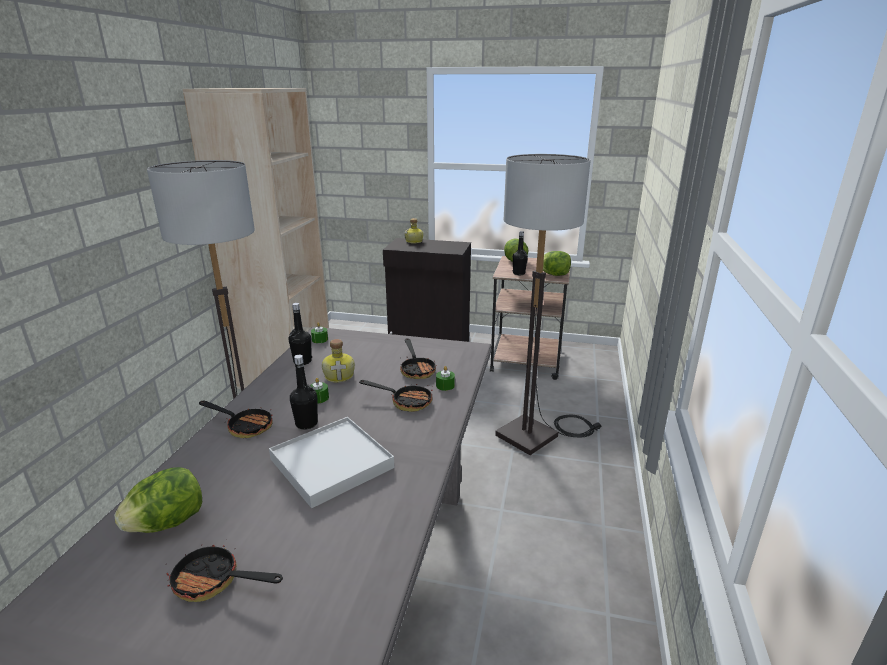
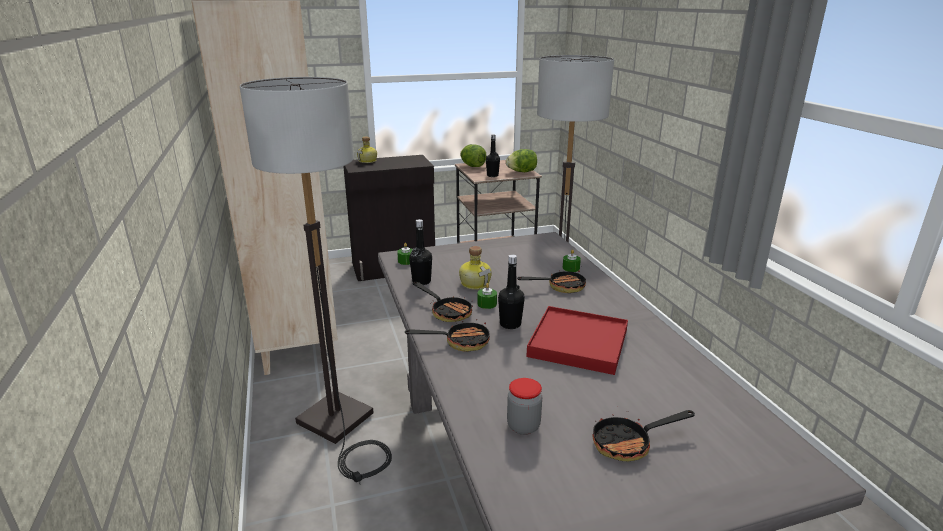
camera: 30 degrees left, 0 degrees up
(168, 522) = (523, 426): lettuce -> jar
(331, 464) = (578, 343): white tray -> red tray
(417, 369) = (530, 263): frying pan -> frying pan (447, 311)

